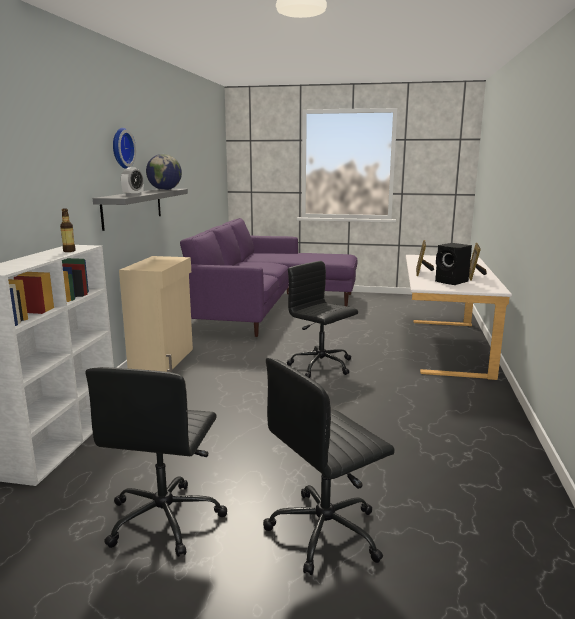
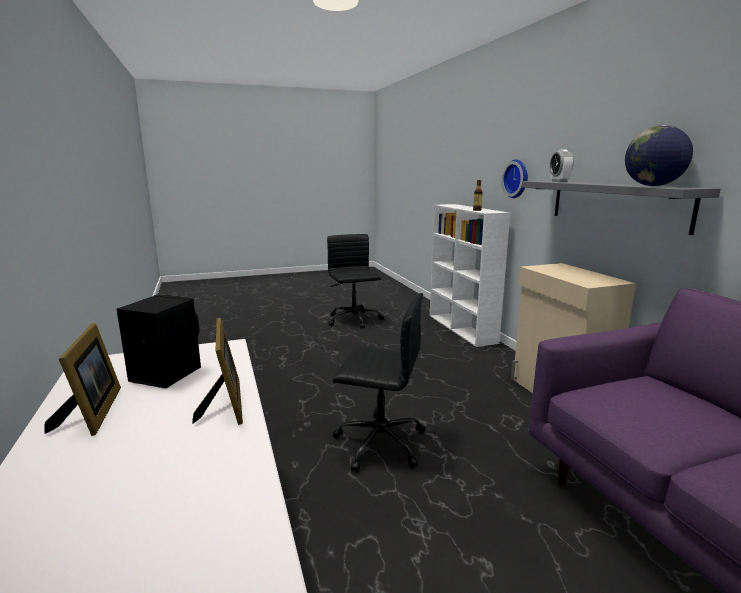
camera: 150 degrees right, 0 degrees up
(121, 148) = (610, 125): wall clock -> wall clock (517, 179)
(326, 531) = (277, 331): black office chair -> none

